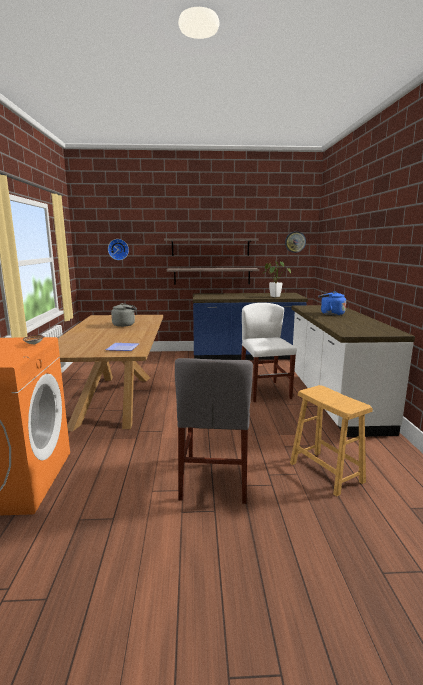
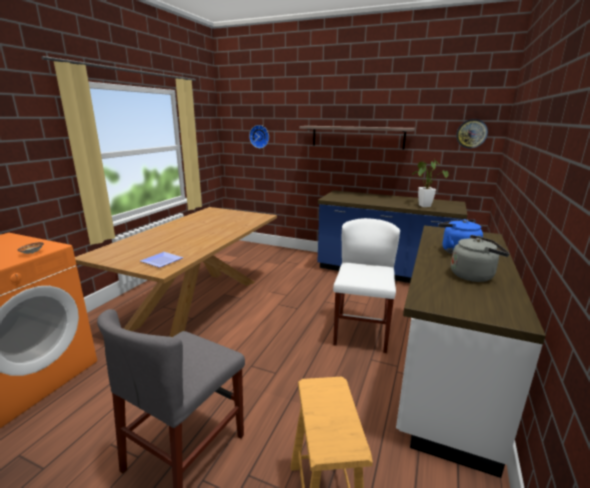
camera: 25 degrees right, 5 degrees up
(125, 325) = (218, 225): grey kettle -> grey kettle (474, 275)
(212, 276) = (356, 172): shelf -> none

